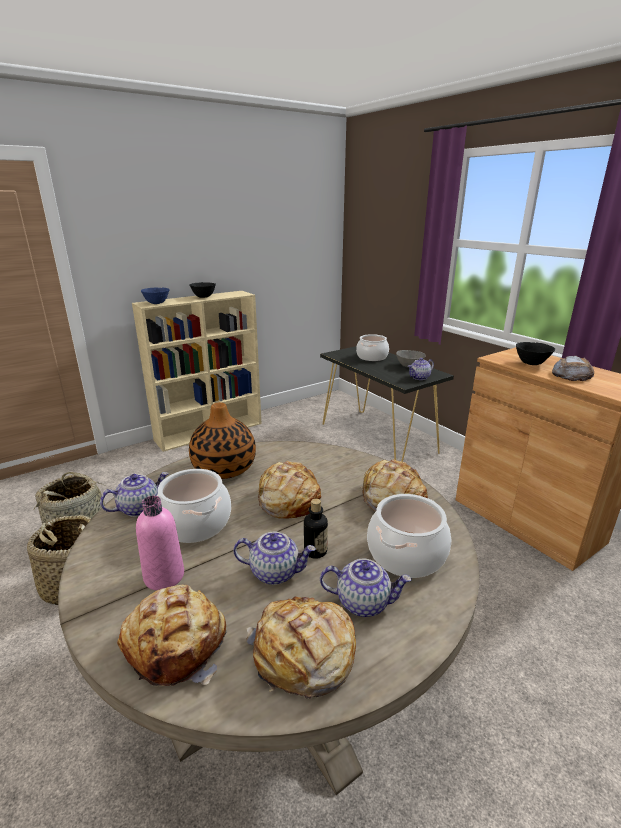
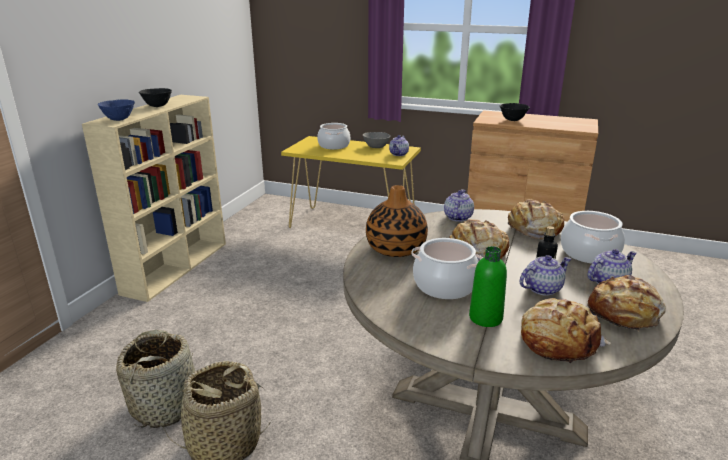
camera: 35 degrees left, 0 degrees up
(139, 508) = (385, 293): teapot -> teapot (457, 217)
(164, 576) = (485, 318): pink bottle -> green bottle
(378, 438) = (353, 225): black console table -> yellow console table
(571, 375) = (546, 123): bread -> none

